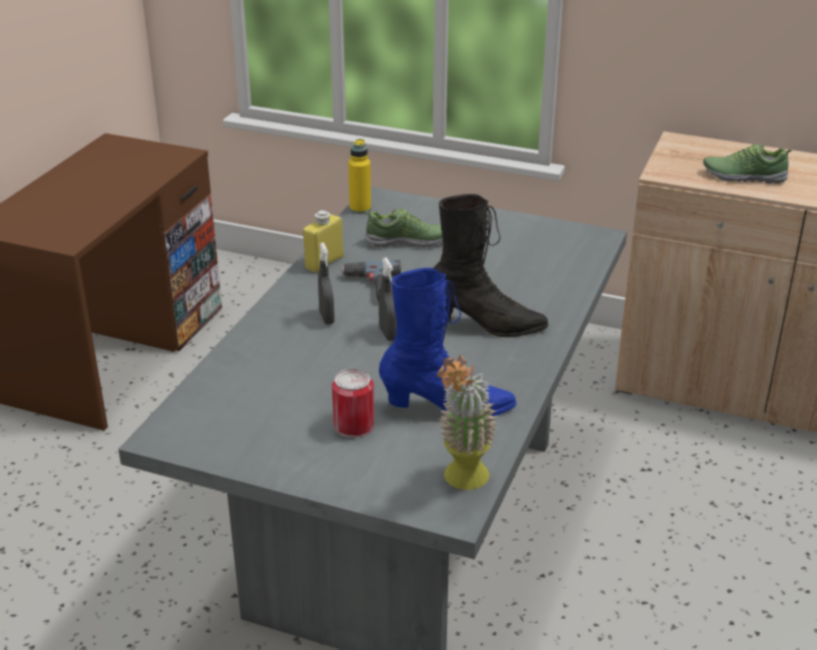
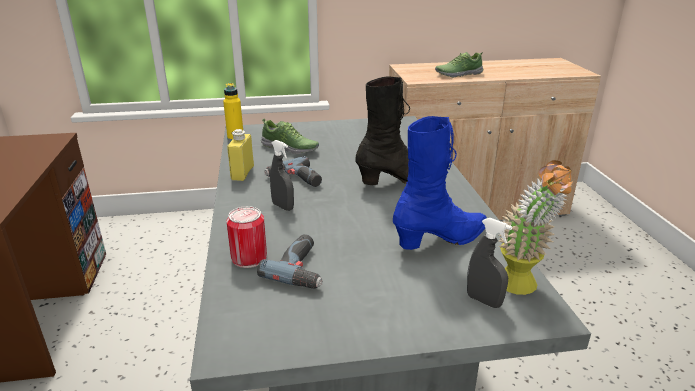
camera: 30 degrees left, 5 degrees down
(282, 390) = (303, 268): none -> power drill
(354, 425) = (391, 275): can -> can (249, 258)
(388, 334) = (340, 204): grey spray bottle -> grey spray bottle (483, 301)
(408, 241) = (290, 148): shoe -> shoe turned 60 degrees clockwise

